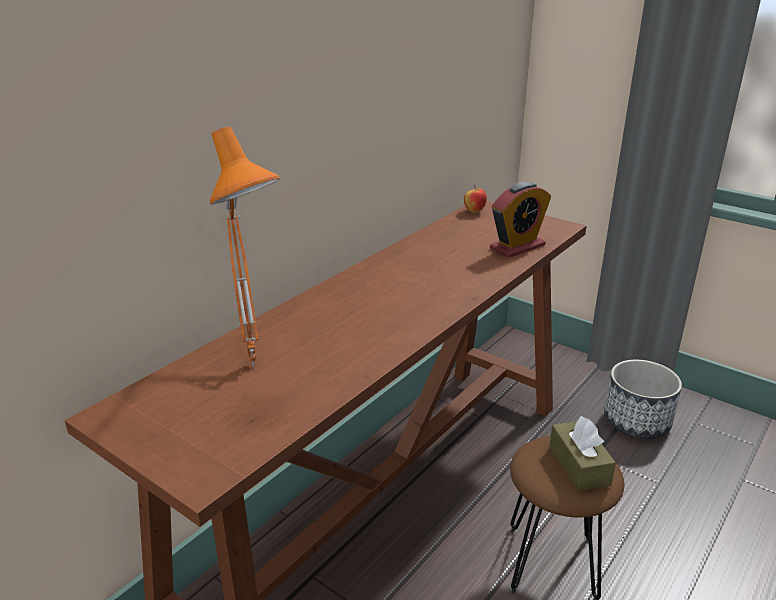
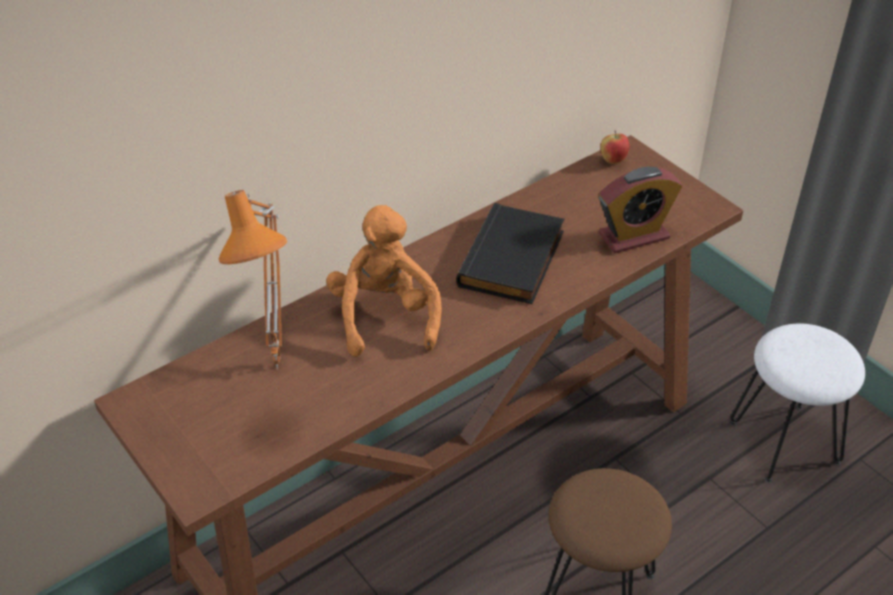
camera: 15 degrees right, 15 degrees up
(340, 318) = (385, 316): none -> orange plush toy
(432, 271) = (514, 260): none -> black book
(579, 465) = (622, 514): brown tissue box -> none
(637, 422) = (784, 443): planter -> white stool

